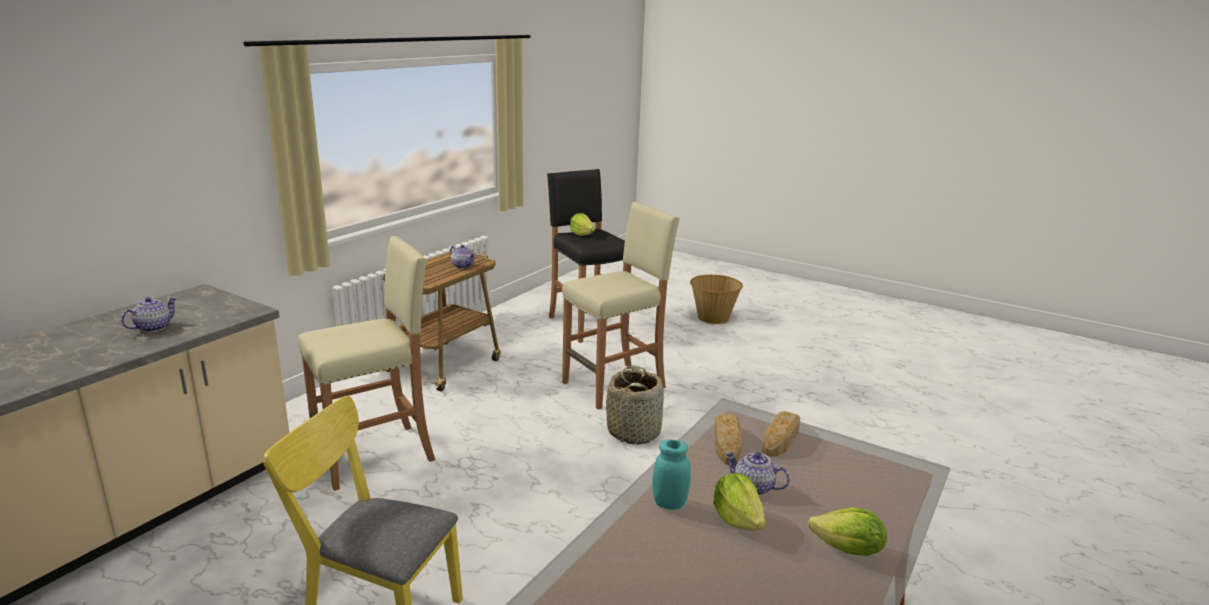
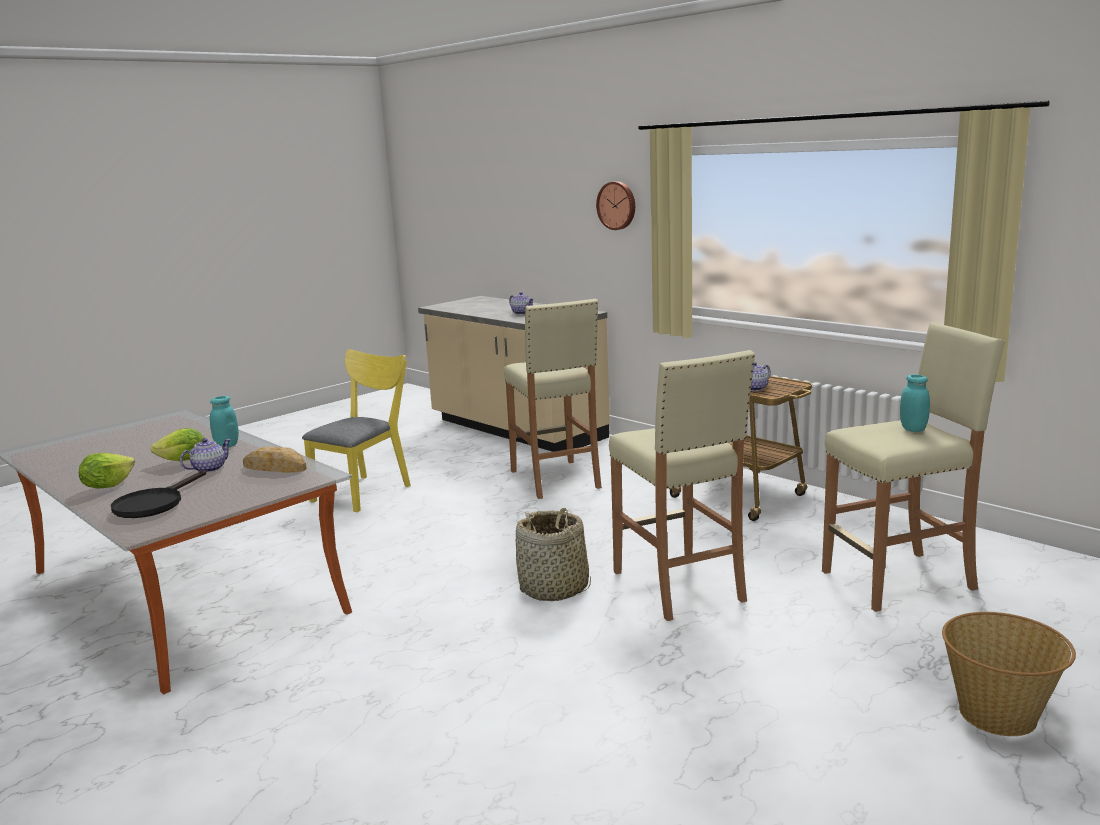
camera: 105 degrees right, 5 degrees down
(192, 145) = (617, 205): none -> wall clock
(582, 234) = (913, 429): lettuce -> turquoise jar
(587, 324) = (900, 580): black stool -> beige stool
(781, 438) = (257, 486): bread -> none
(863, 487) = (154, 503): none -> black frying pan

